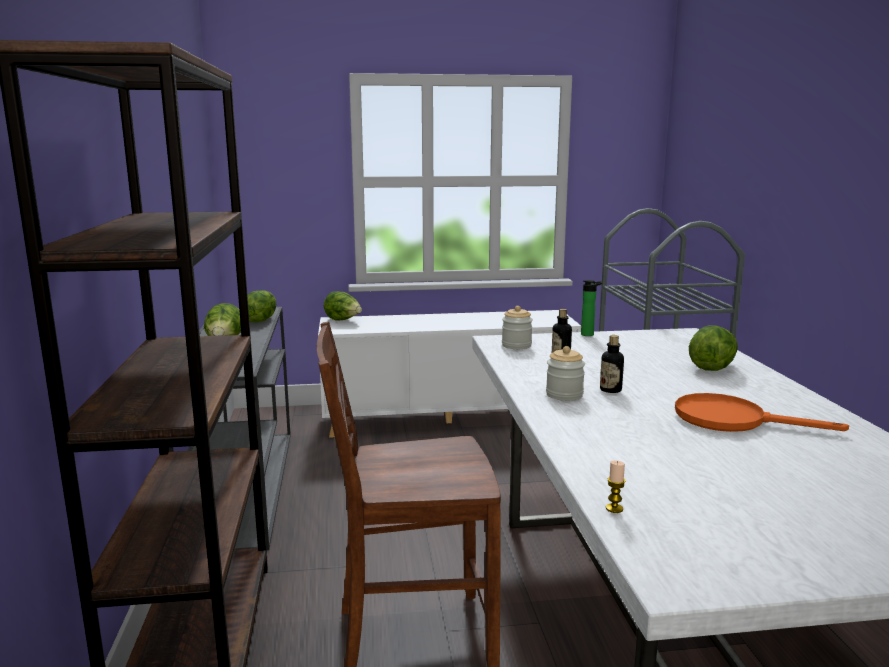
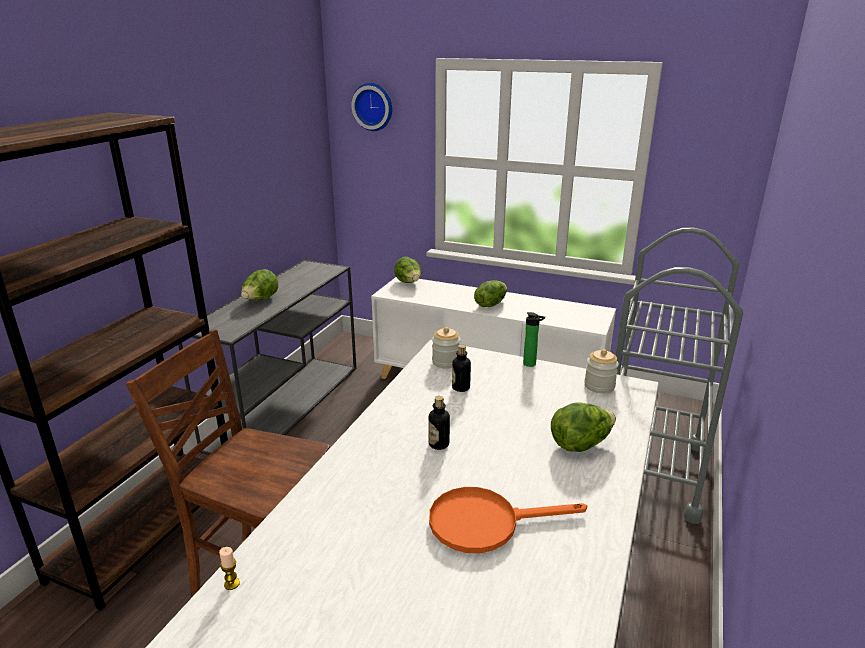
camera: 30 degrees right, 10 degrees up
(259, 320) = (313, 280): lettuce -> lettuce (490, 304)
(273, 127) = (373, 106): none -> wall clock
(564, 394) = (392, 437): jar -> jar (599, 386)
(732, 420) = (485, 522): orange frying pan -> orange frying pan turned 60 degrees counterclockwise

